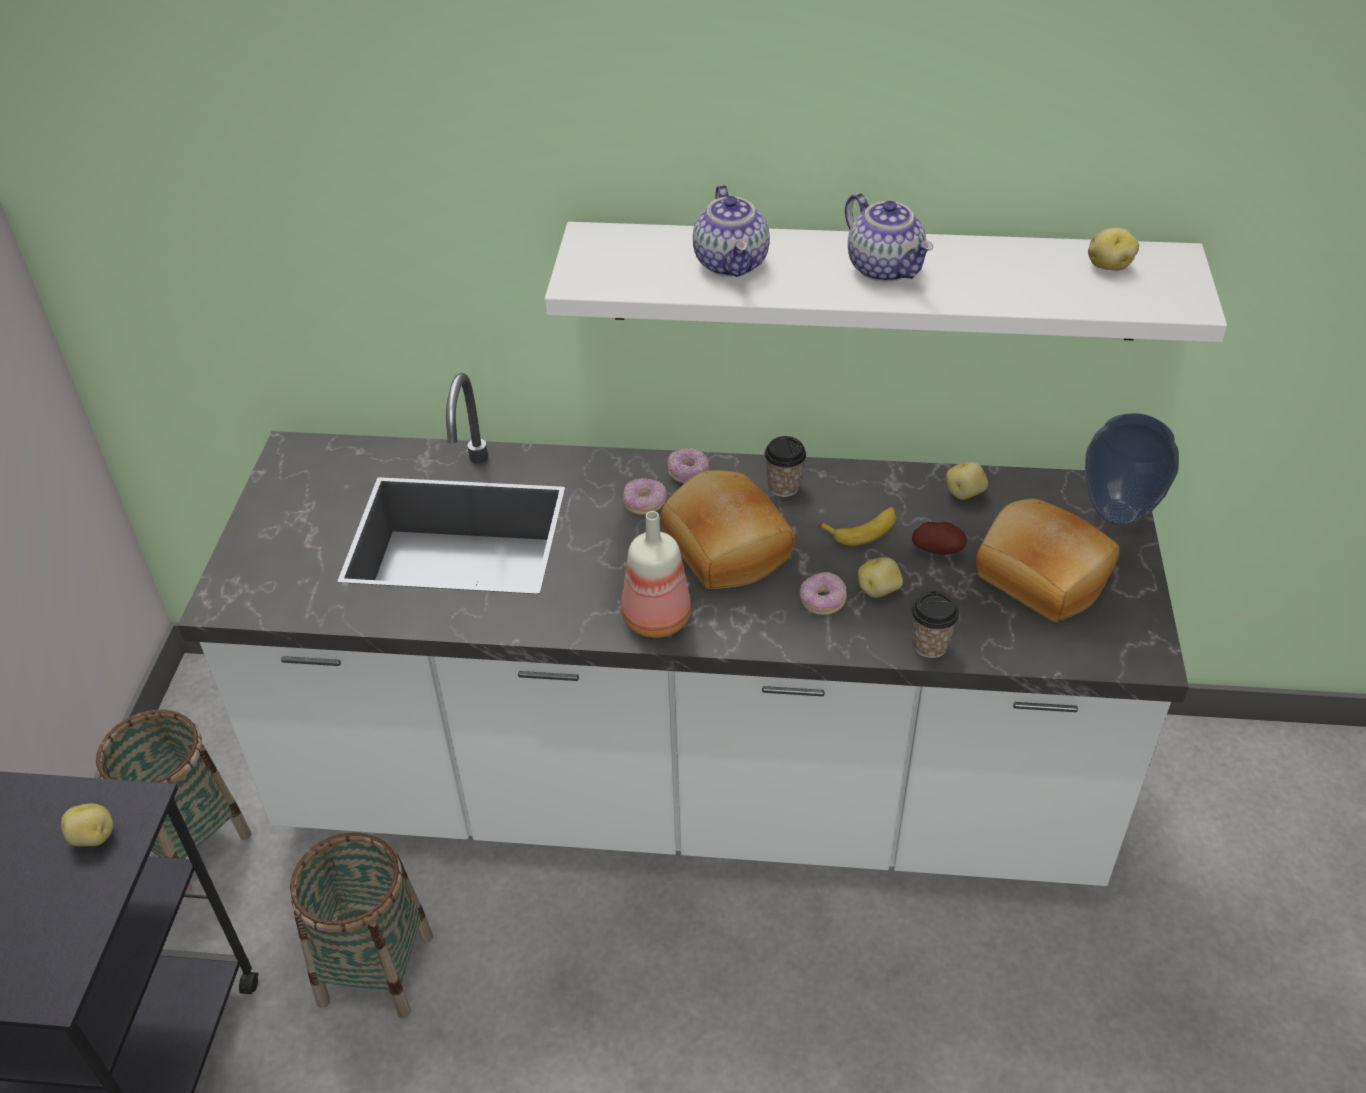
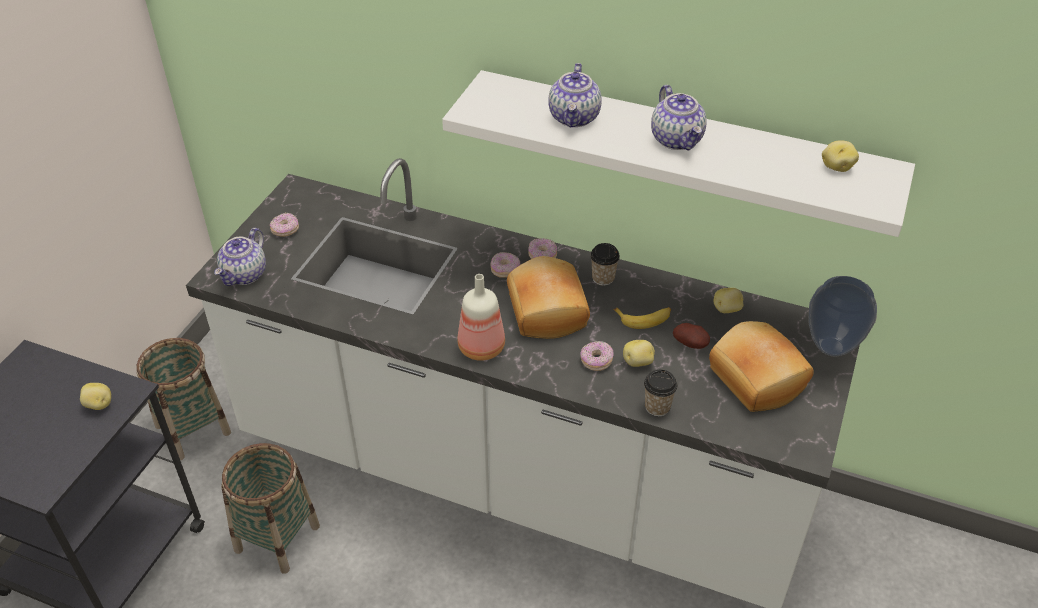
camera: 15 degrees right, 0 degrees up
(265, 591) = (245, 275): none -> teapot
(300, 513) = (285, 230): none -> donut

